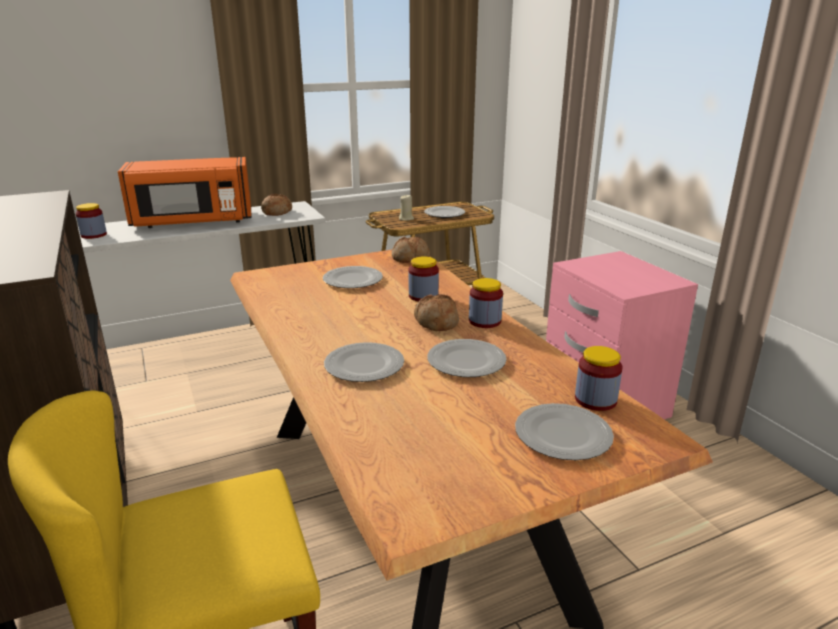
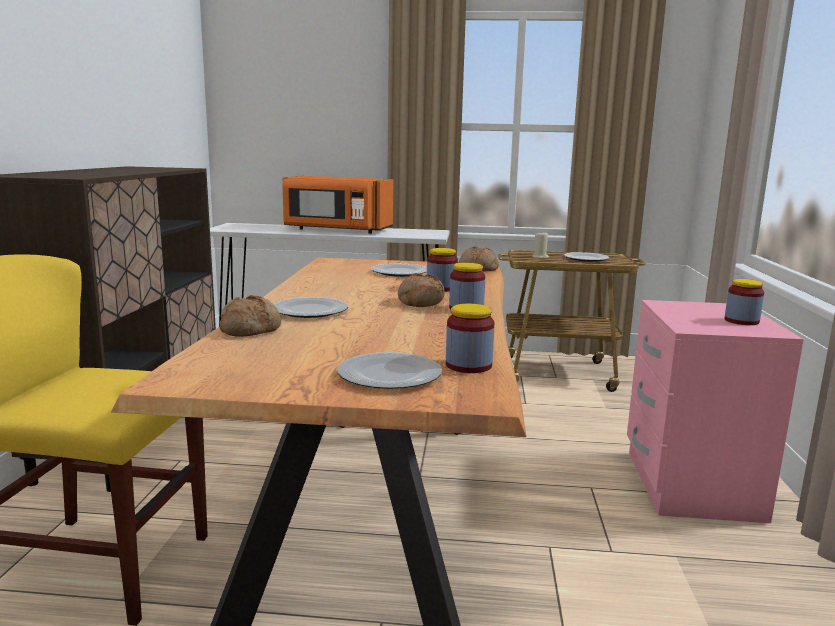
camera: 30 degrees right, 10 degrees down
(94, 235) = (257, 228): jar -> jar (741, 321)
(276, 212) = (411, 232): bread -> bread (250, 329)
(465, 361) = (396, 324): plate -> none

